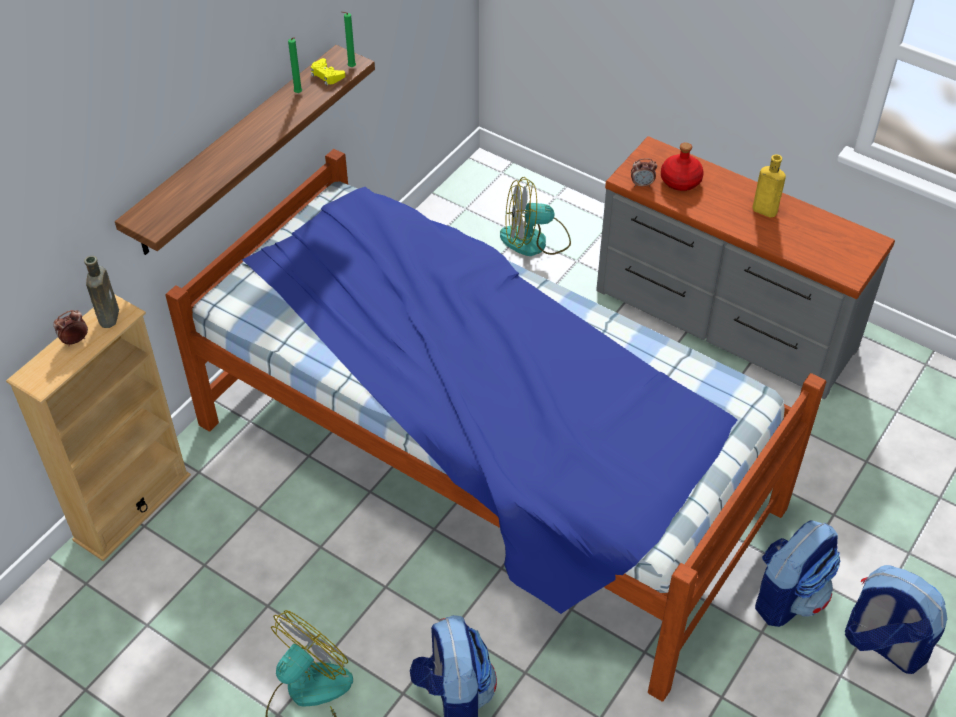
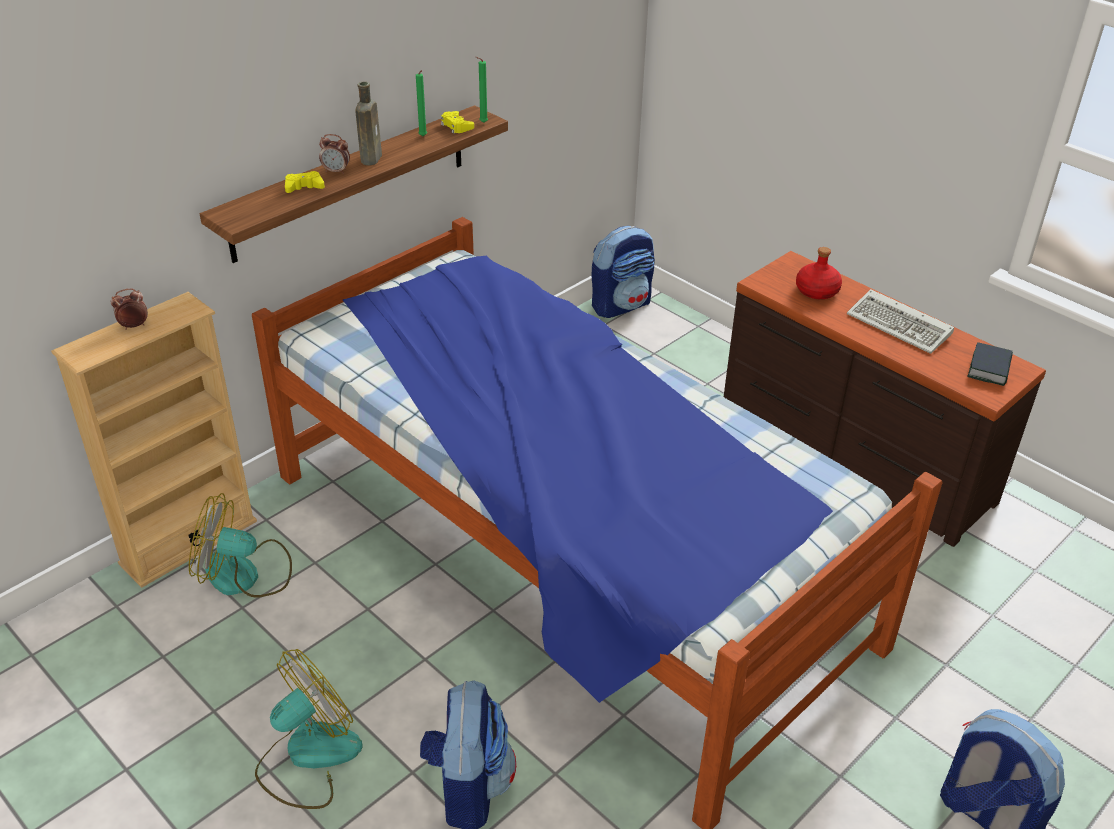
camera: 10 degrees right, 10 degrees down
(109, 315) = (177, 309): brown bottle -> brown bottle (371, 158)
(204, 174) = (304, 187): none -> yellow game controller
(535, 240) = (667, 360): fan -> fan (245, 575)
(642, 184) = (775, 289): alarm clock -> alarm clock (336, 171)
(723, 321) = (852, 457): grey dresser -> brown dresser
(762, 210) = (901, 326): yellow bottle -> keyboard
(788, 596) = (878, 742): backpack -> backpack (621, 305)
(846, 246) = (989, 369): none -> book

